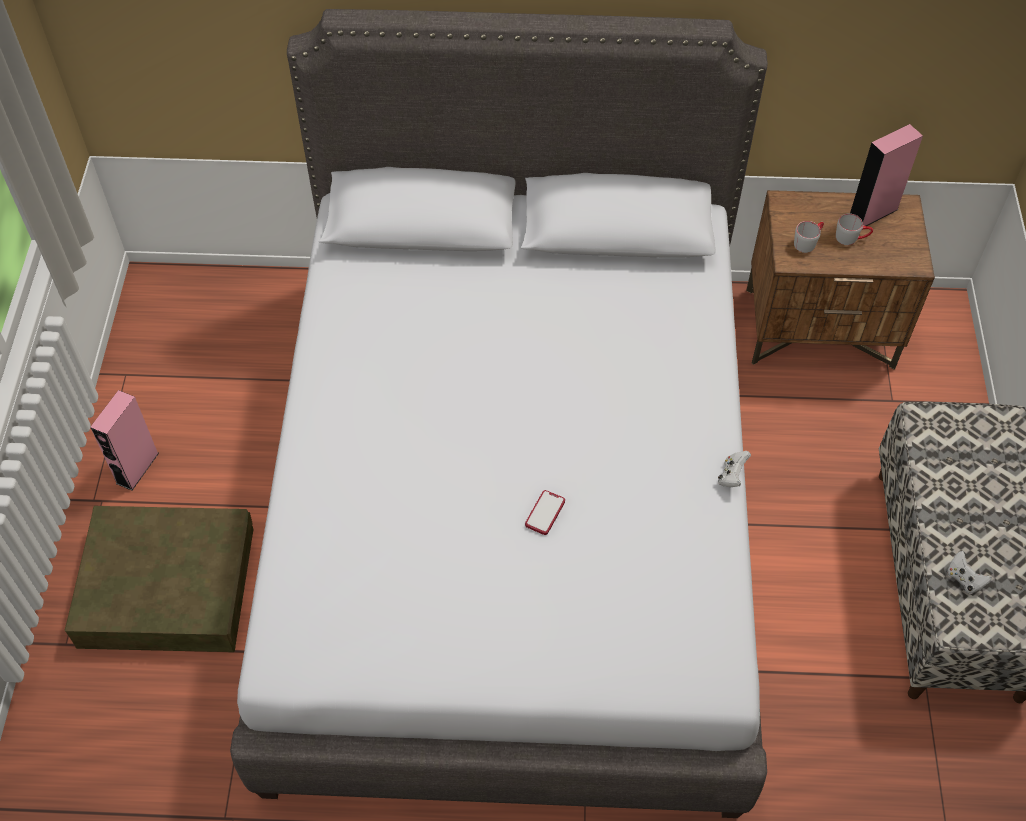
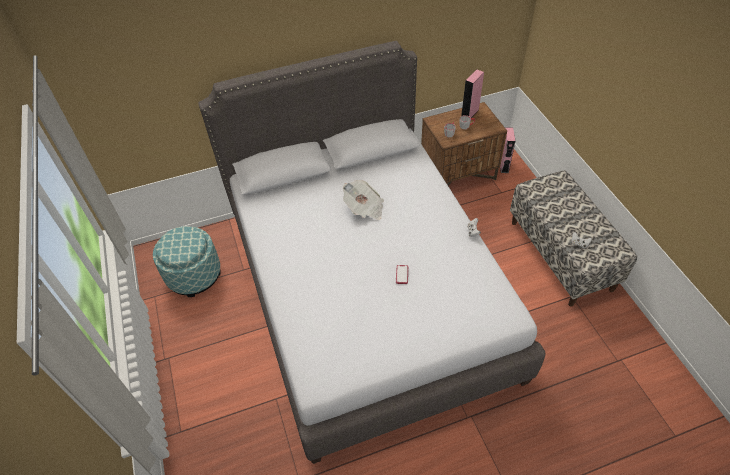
camera: 20 degrees left, 5 degrees down
(137, 468) = (180, 336): pink speaker -> pink speaker (503, 166)
(167, 586) = (220, 385): brown storage box -> none
(211, 358) = (194, 275): none -> ottoman
(542, 349) = (364, 208): none -> newspaper

